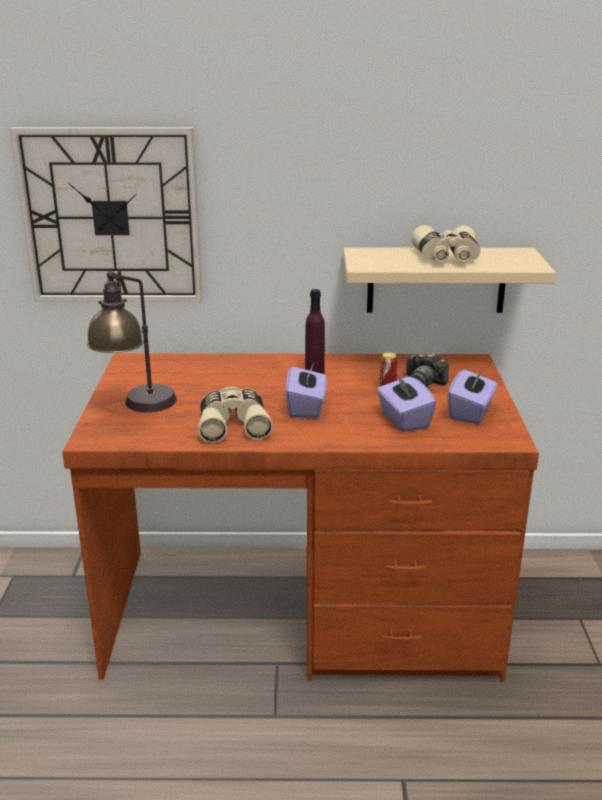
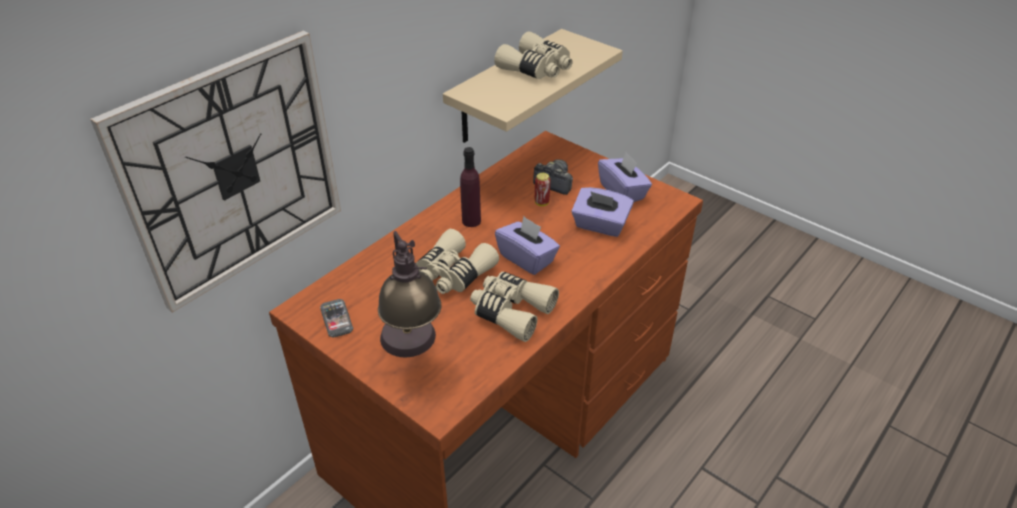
camera: 50 degrees left, 15 degrees up
(135, 373) = (336, 319): none -> phone
(242, 389) = (453, 273): none -> beige binoculars
(424, 382) = (554, 183): camera -> camera turned 135 degrees counterclockwise

